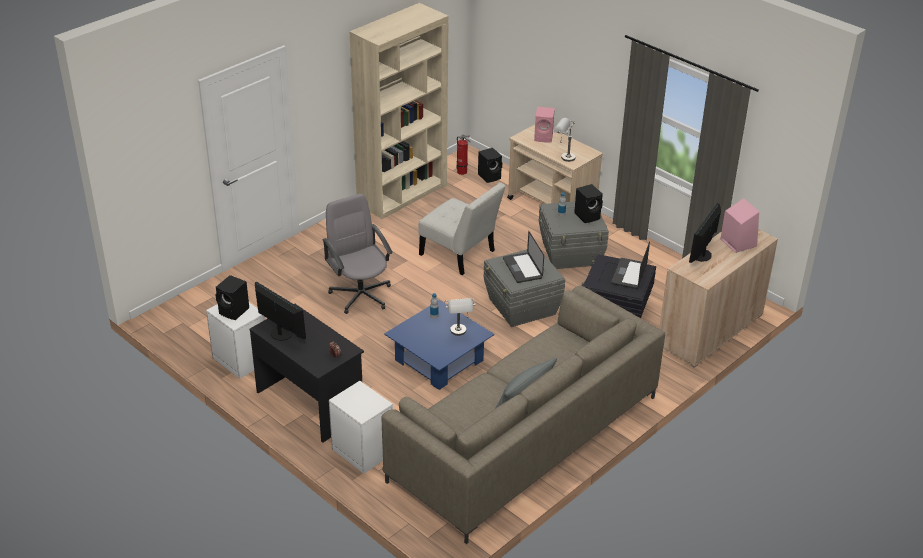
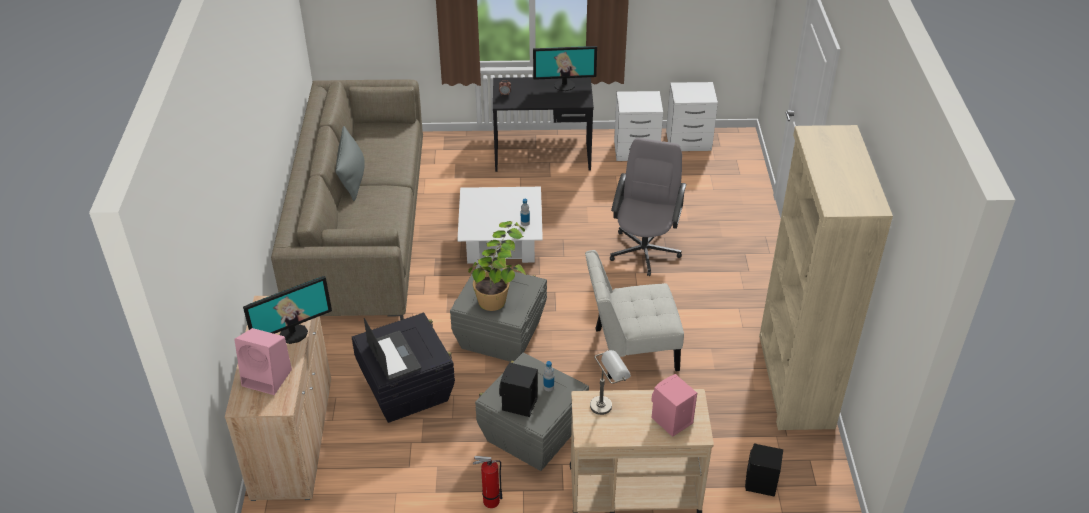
camera: 135 degrees right, 5 degrees up
(234, 311) = (639, 101): black speaker -> none
(361, 294) = (644, 250): grey office chair -> grey office chair turned 90 degrees counterclockwise
(362, 450) = (463, 153): white nightstand -> white nightstand (689, 141)
(439, 360) = (501, 241): blue coffee table -> white coffee table
(459, 334) = (484, 222): grey table lamp -> none
(463, 172) = (795, 466): fire extinguisher -> fire extinguisher (489, 501)
(522, 268) = (500, 292): laptop -> potted plant
(702, 255) = (293, 333): monitor -> monitor turned 75 degrees clockwise

